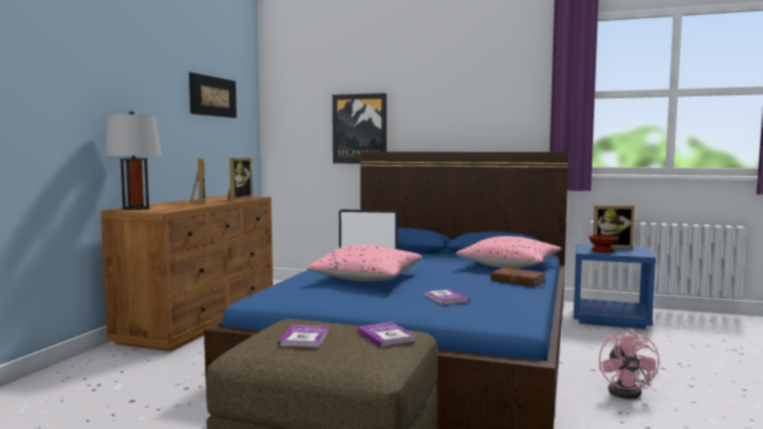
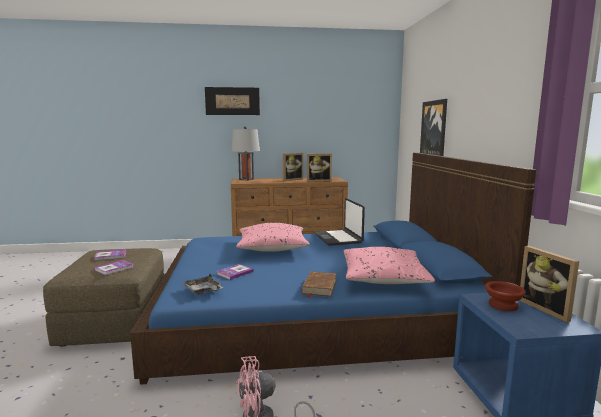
camera: 65 degrees right, 5 degrees up
(213, 96) = (340, 110): picture -> picture (232, 101)
(499, 312) = (203, 291): none -> grey tray

